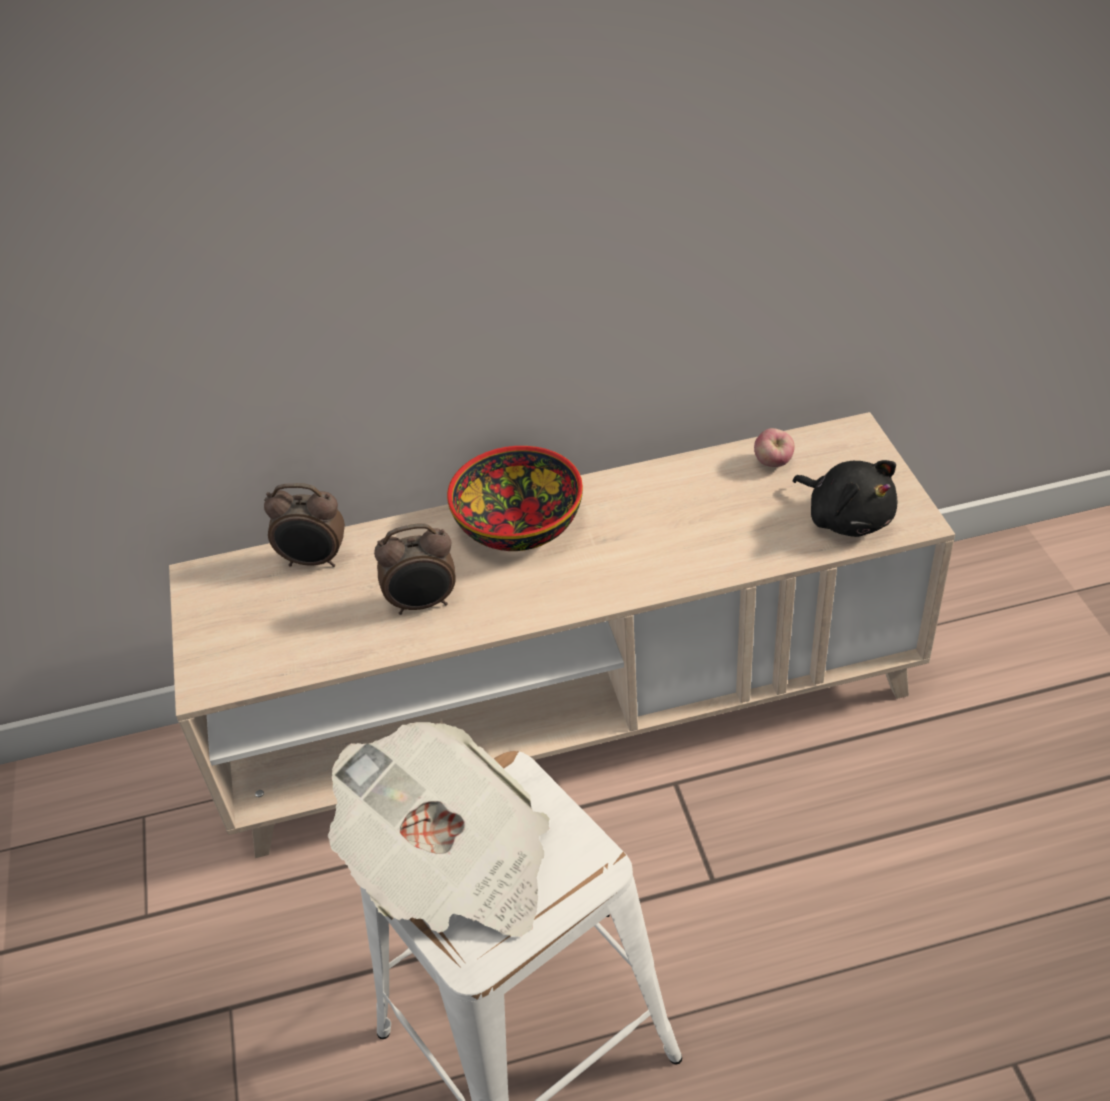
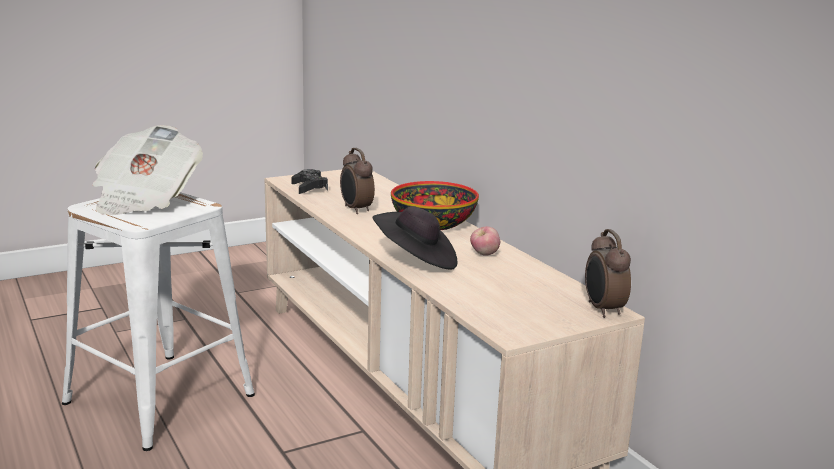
camera: 70 degrees right, 25 degrees down
(274, 652) = (309, 187): none -> black game controller
(314, 561) = (380, 188): alarm clock -> alarm clock (603, 310)
(670, 566) = (416, 261): none -> black hat
(773, 463) = (546, 285): apple -> apple (484, 254)
(847, 517) = (500, 310): black plush toy -> none

